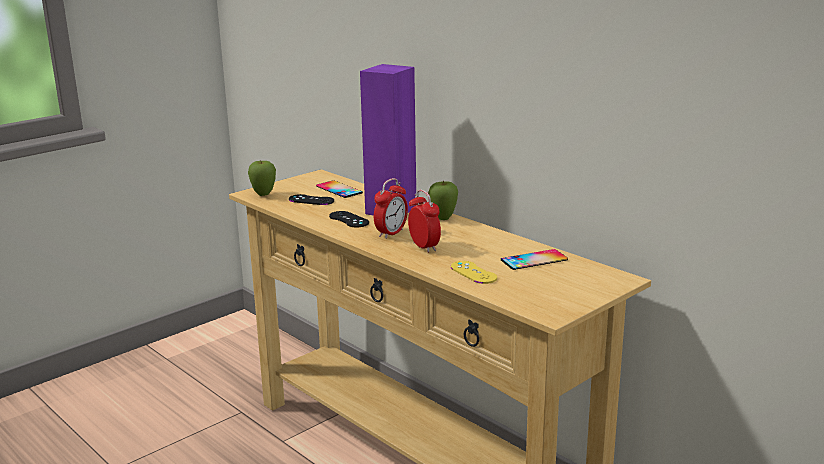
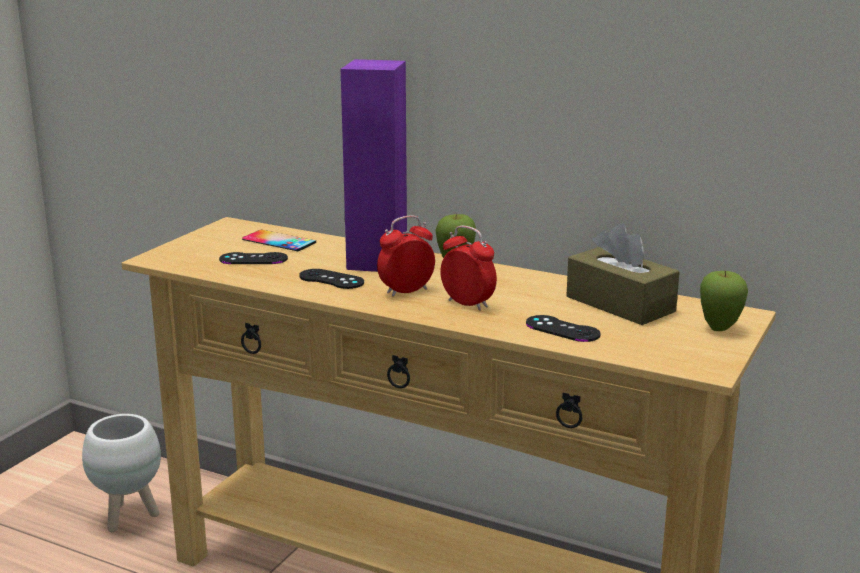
camera: 20 degrees left, 0 degrees up
(249, 371) = (129, 517): none -> white planter
(263, 195) = (177, 259): apple -> apple (719, 329)
(391, 233) = (406, 291): alarm clock -> alarm clock turned 135 degrees counterclockwise
(473, 272) = (562, 329): yellow game controller -> black game controller
(534, 260) = (620, 304): phone -> brown tissue box

